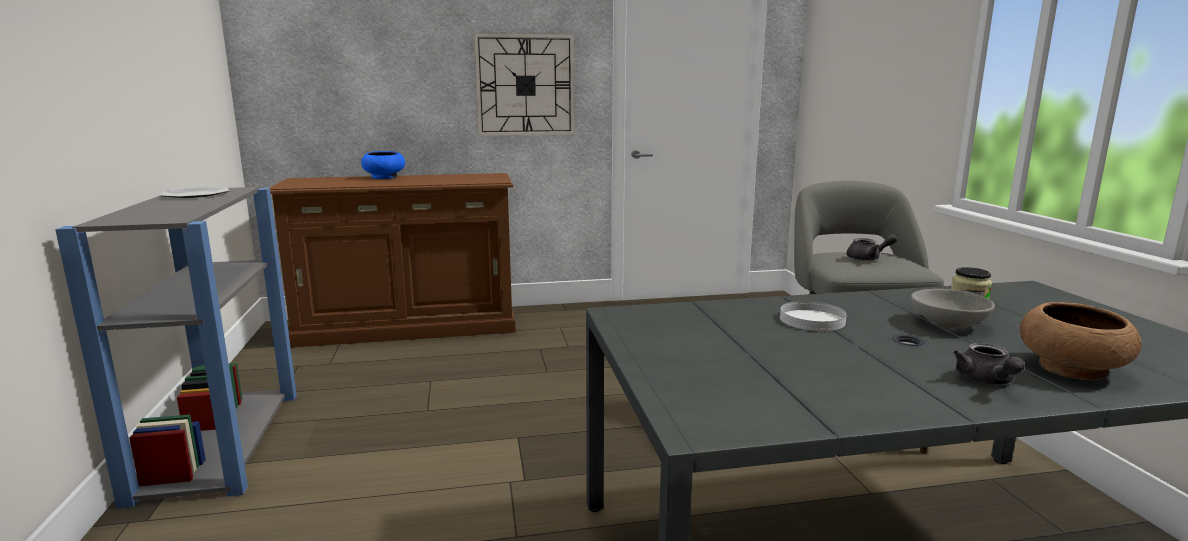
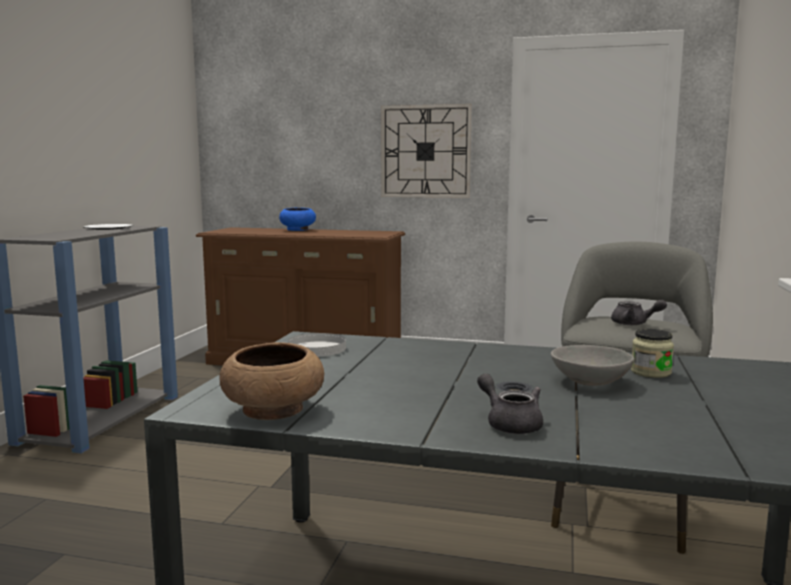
camera: 25 degrees right, 5 degrees down
(812, 320) = (459, 361): white plate -> white plate (316, 348)
(986, 381) = (510, 424): grey teapot -> grey teapot turned 120 degrees clockwise
(1072, 369) = (630, 431): brown bowl -> brown bowl (274, 410)

